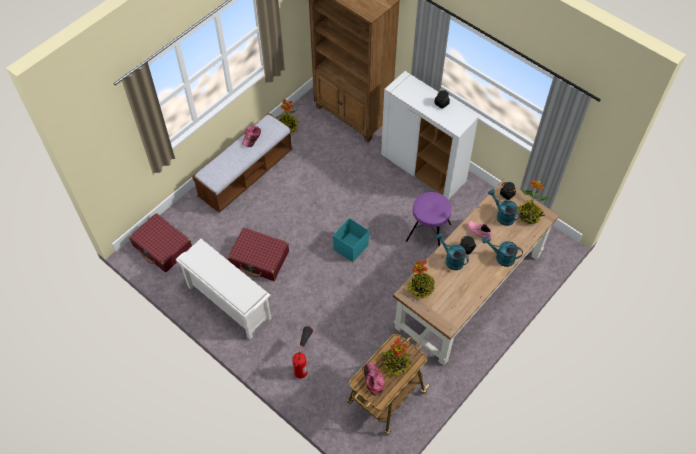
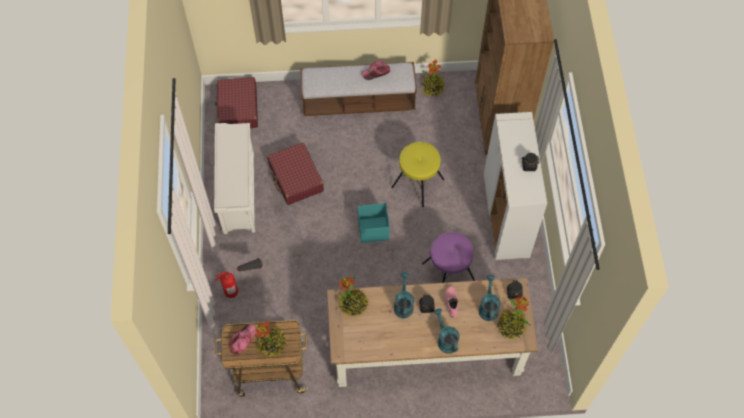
camera: 45 degrees right, 5 degrees up
(346, 194) = (418, 183): none -> yellow stool

